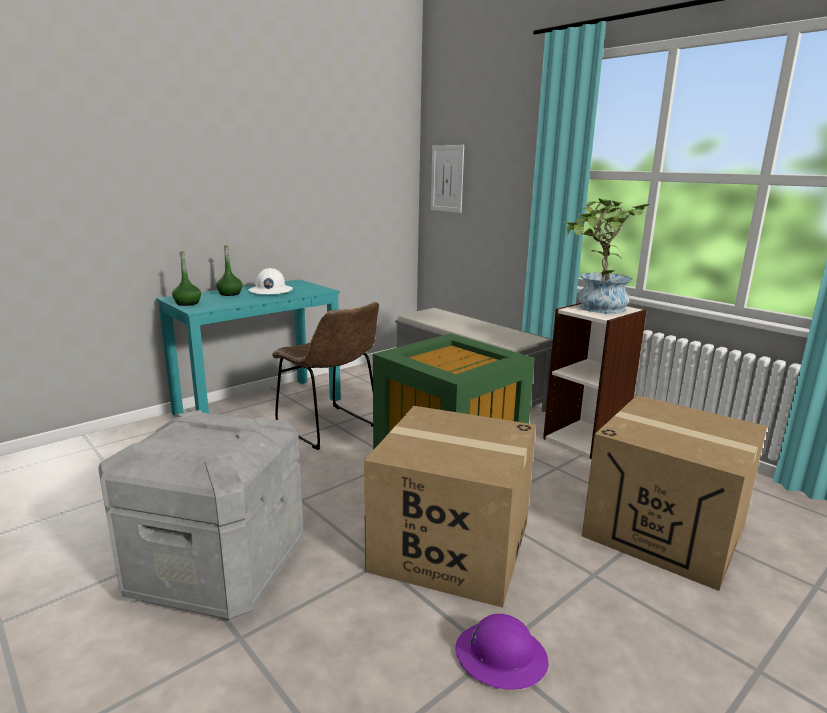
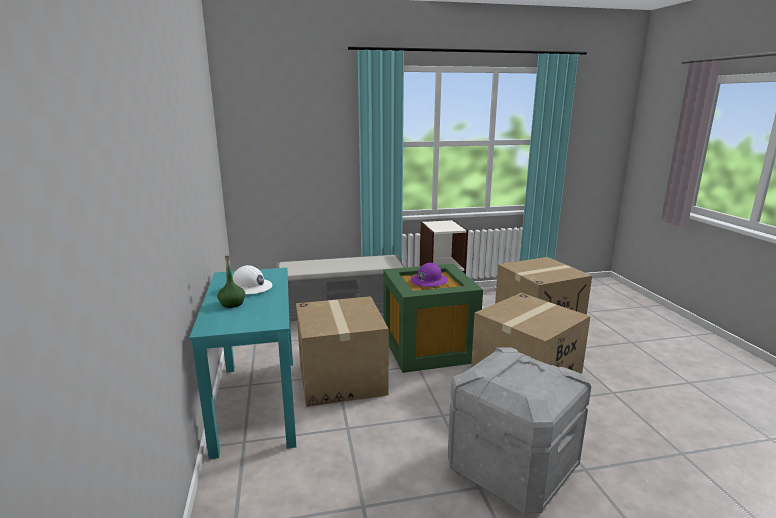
camera: 60 degrees left, 0 degrees up
(187, 303) = (245, 324): green bottle -> none
(330, 428) = (342, 378): brown chair -> cardboard box
(447, 178) = (257, 153): picture -> none
(501, 656) = (614, 391): purple hard hat -> purple hard hat (428, 281)
(596, 308) = (441, 226): potted plant -> none

